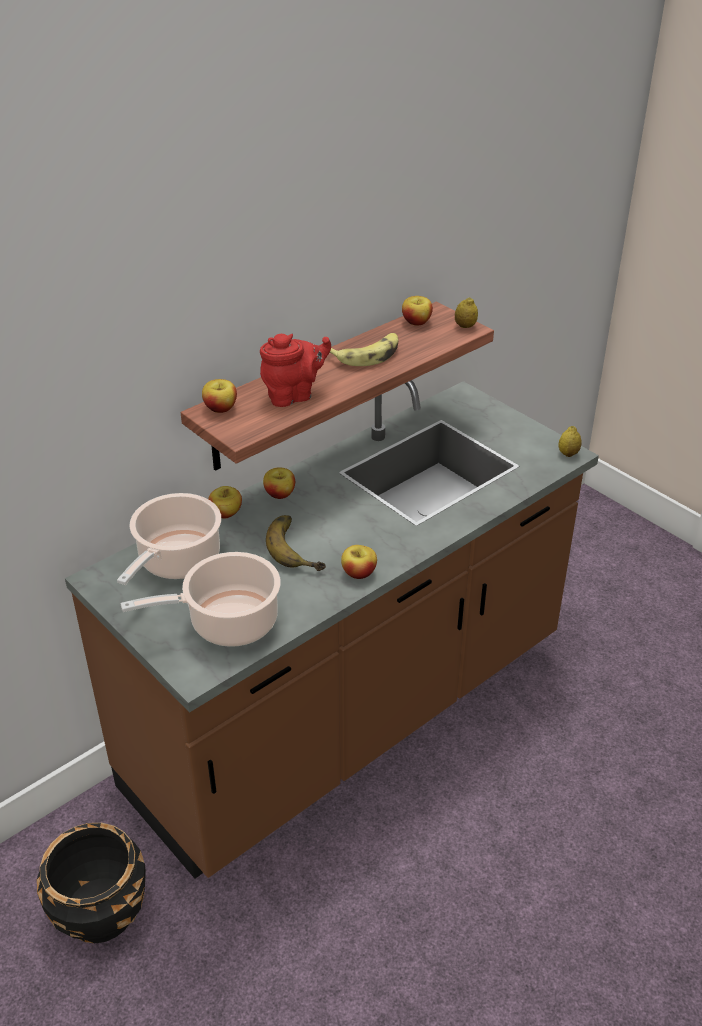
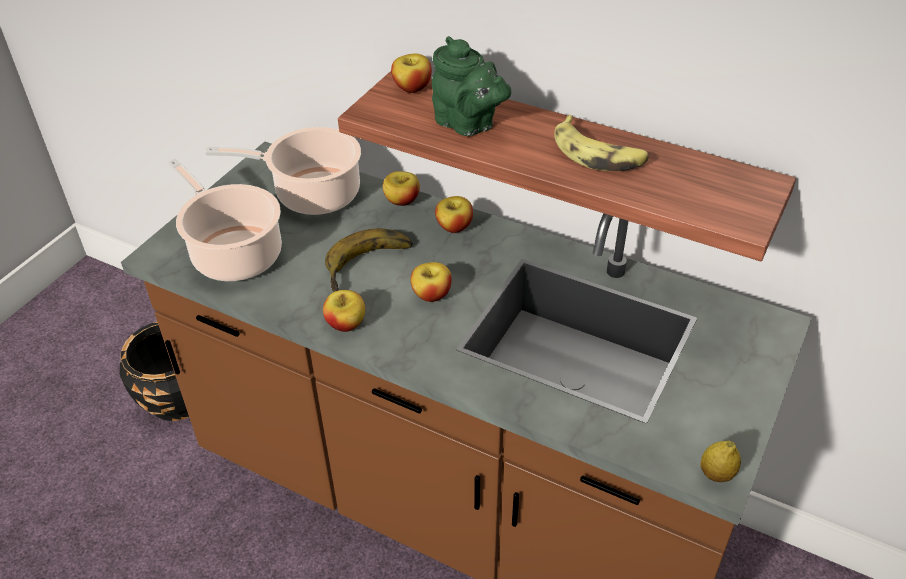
camera: 70 degrees right, 5 degrees up
(293, 395) = (468, 125): red teapot -> green teapot
(416, 322) = (718, 172): apple -> apple (431, 294)
(465, 326) = (748, 217): lemon -> none

